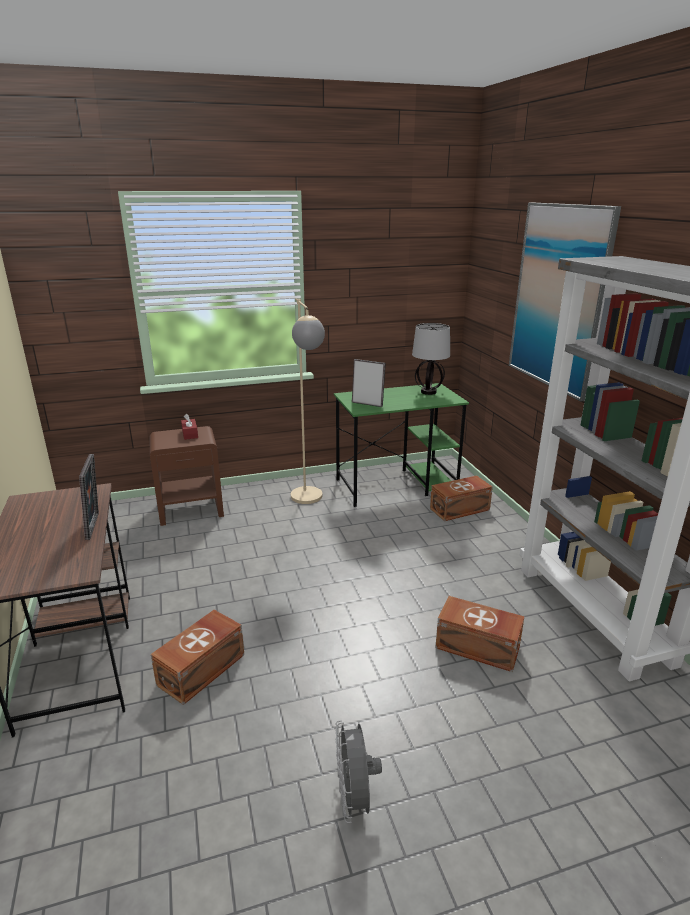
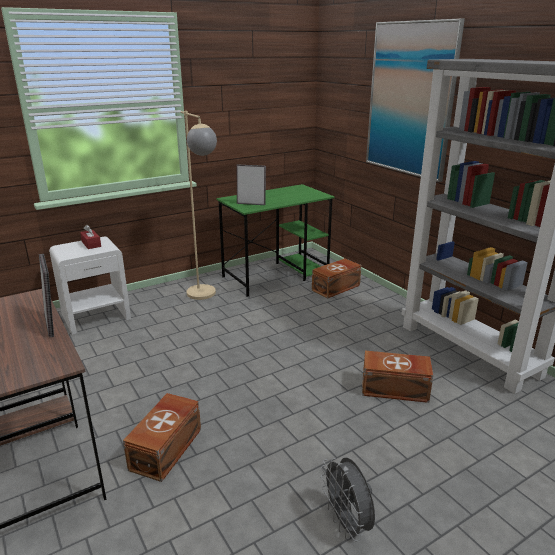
camera: 15 degrees left, 0 degrees up
(191, 509) = (97, 317): brown nightstand -> white nightstand
(428, 392) = (297, 191): table lamp -> none

